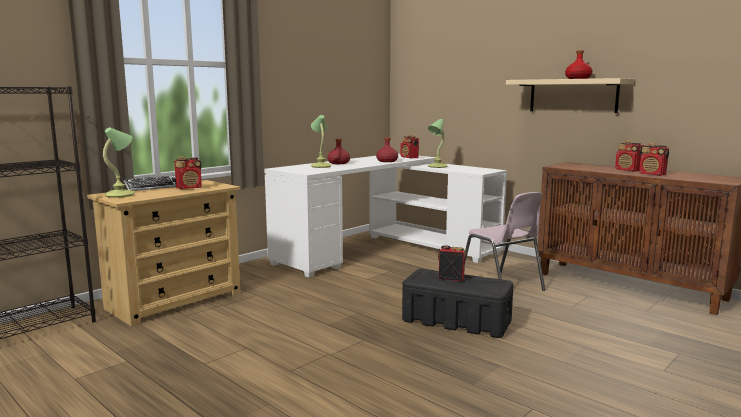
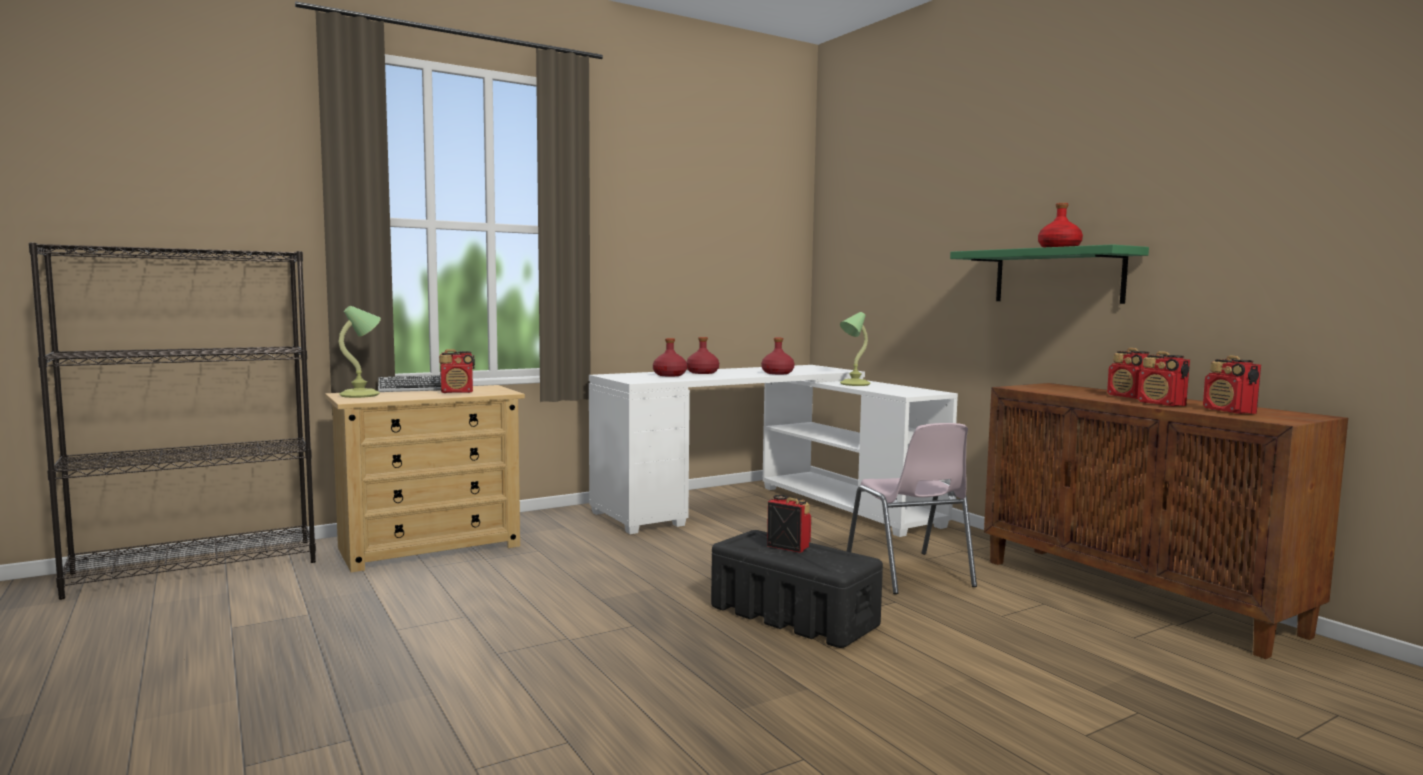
camera: 15 degrees right, 5 degrees down
(321, 166) = (670, 375): table lamp -> red bottle
(409, 157) = (820, 370): radio -> radio (1229, 411)
(573, 96) = (1057, 276): beige shelf -> green shelf

